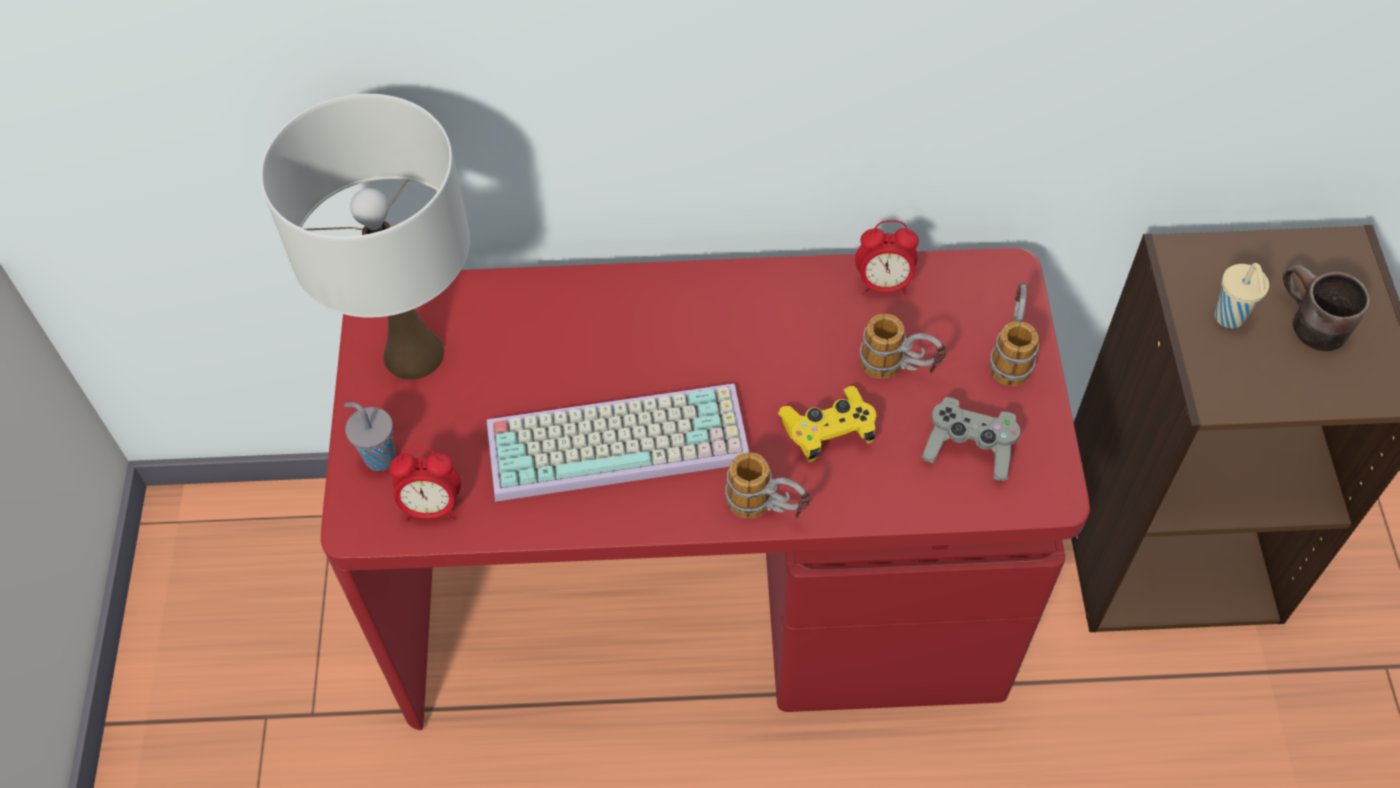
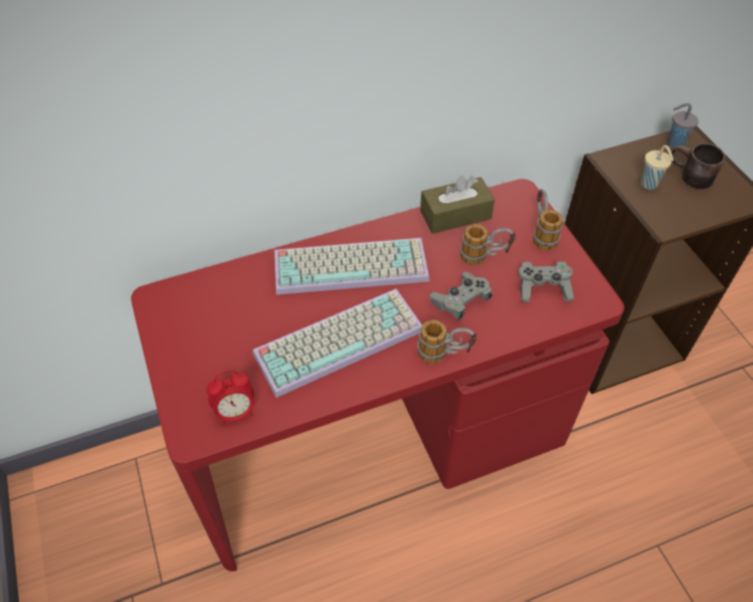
camera: 20 degrees left, 5 degrees down
(378, 456) = (189, 392): grey cup -> grey cup (674, 144)
(413, 353) = (189, 324): white table lamp -> none
(686, 325) = (352, 265): none -> keyboard
(828, 432) = (460, 301): yellow game controller -> grey game controller
(883, 284) = (455, 215): alarm clock -> brown tissue box

